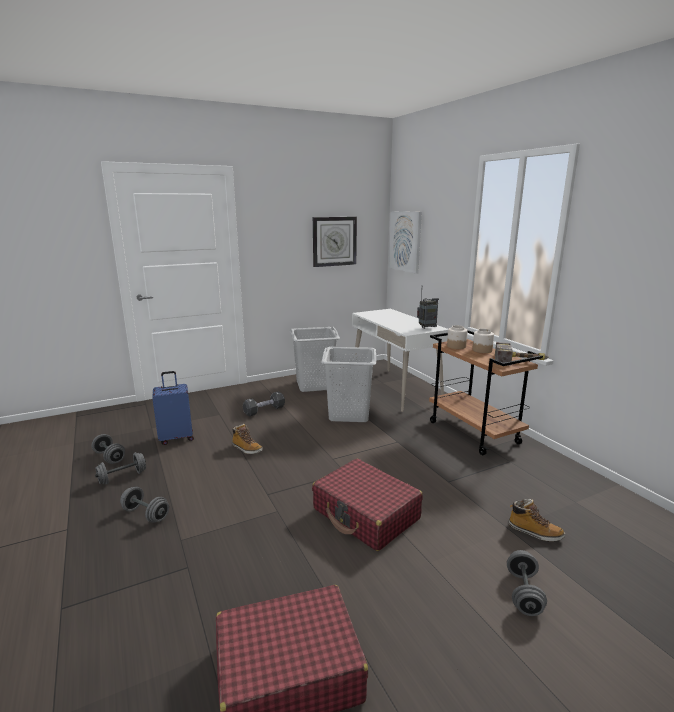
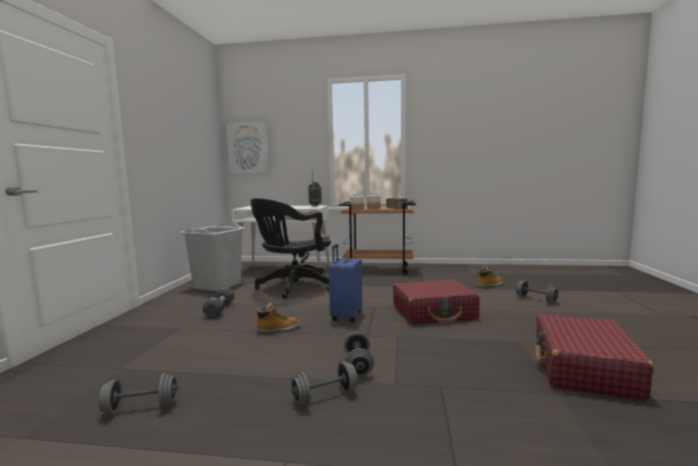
camera: 55 degrees left, 10 degrees down
(122, 477) = (216, 403): grey dumbbell -> grey dumbbell (358, 365)
(176, 438) = (184, 357): blue suitcase -> blue suitcase (345, 316)
(334, 241) = (193, 144): wall clock -> none
(348, 414) = (292, 287): grey laundry basket -> black office chair

